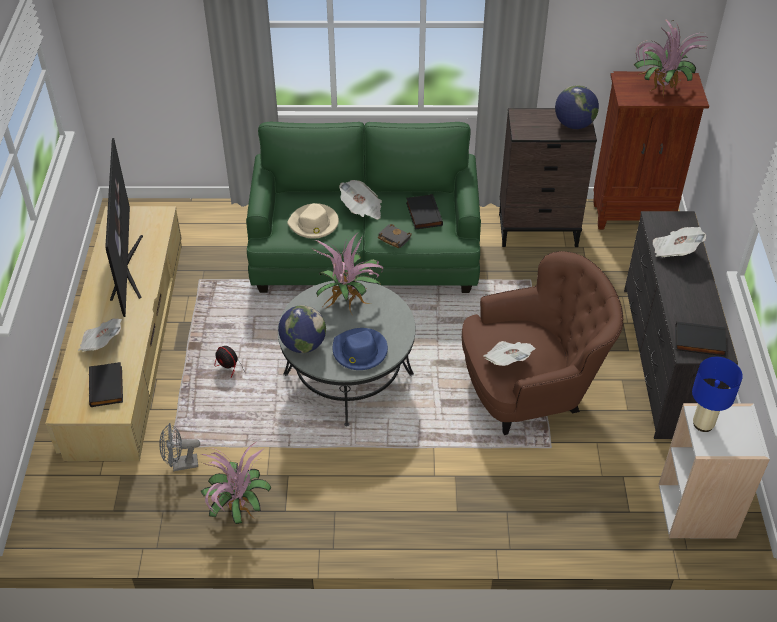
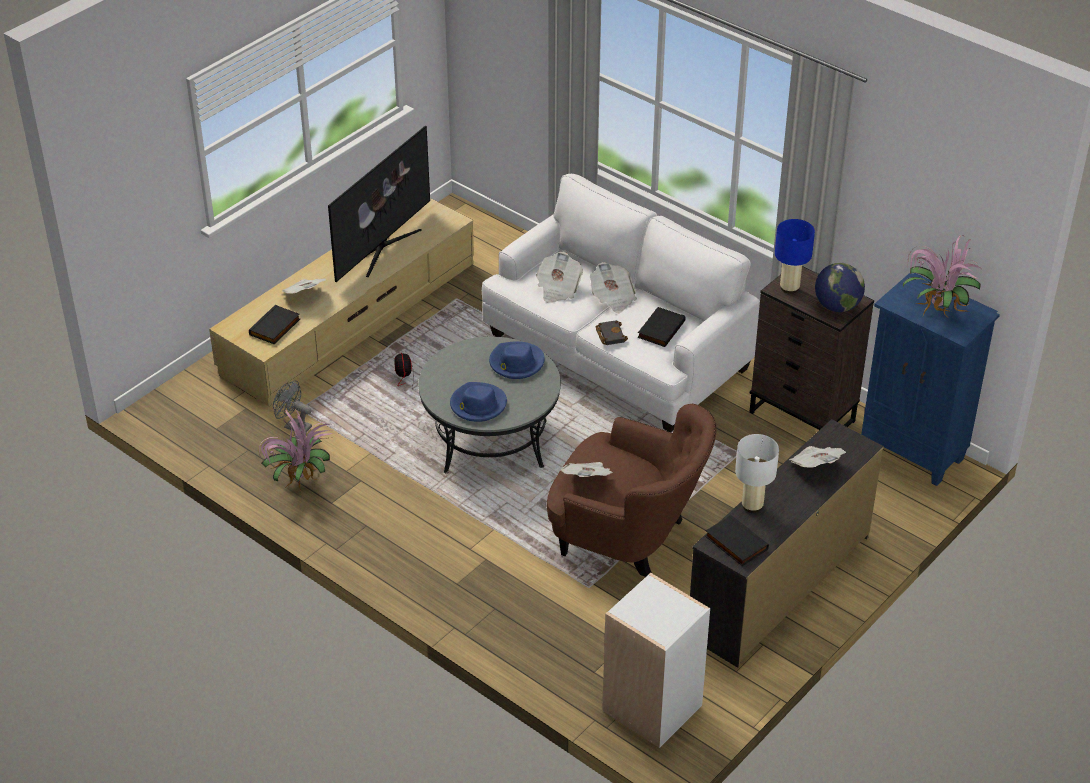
camera: 40 degrees right, 5 degrees down
(303, 345) = (441, 375): globe -> none
(314, 224) = (558, 288): beige hat -> newspaper
(349, 300) = (516, 363): potted plant -> blue hat
(366, 254) = (617, 352): green sofa -> white sofa
(631, 217) = (912, 455): brown cabinet -> blue cabinet
(674, 306) = (753, 505): none -> white table lamp
(702, 423) = (645, 594): blue table lamp -> blue table lamp (789, 287)

